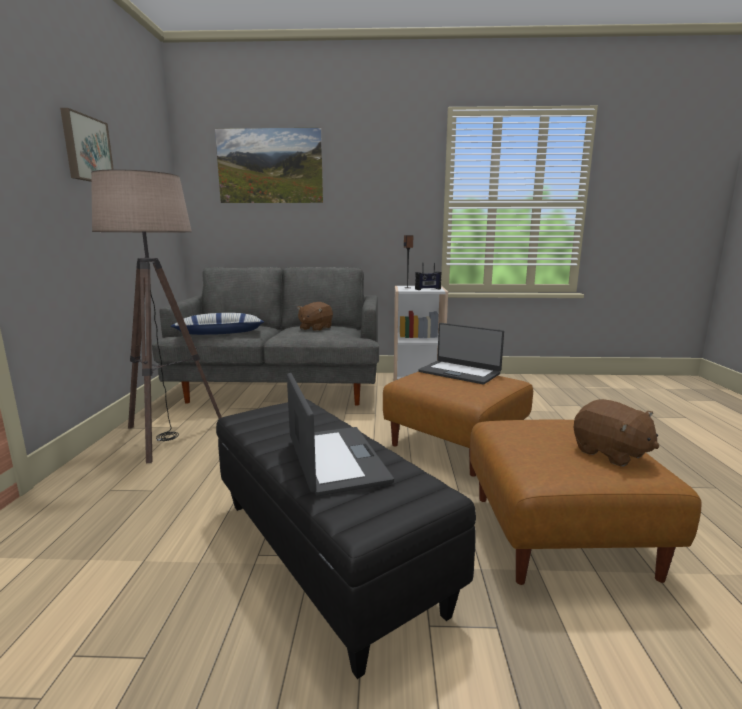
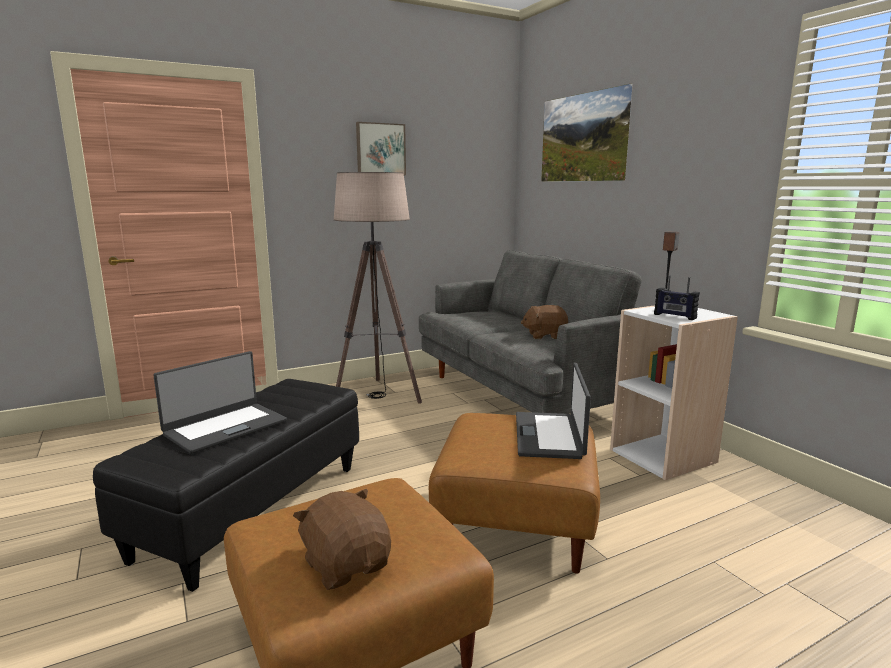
camera: 60 degrees right, 0 degrees up
(220, 334) = (463, 319): pillow -> none
(610, 453) = (346, 565): brown plush toy -> brown plush toy turned 120 degrees clockwise

